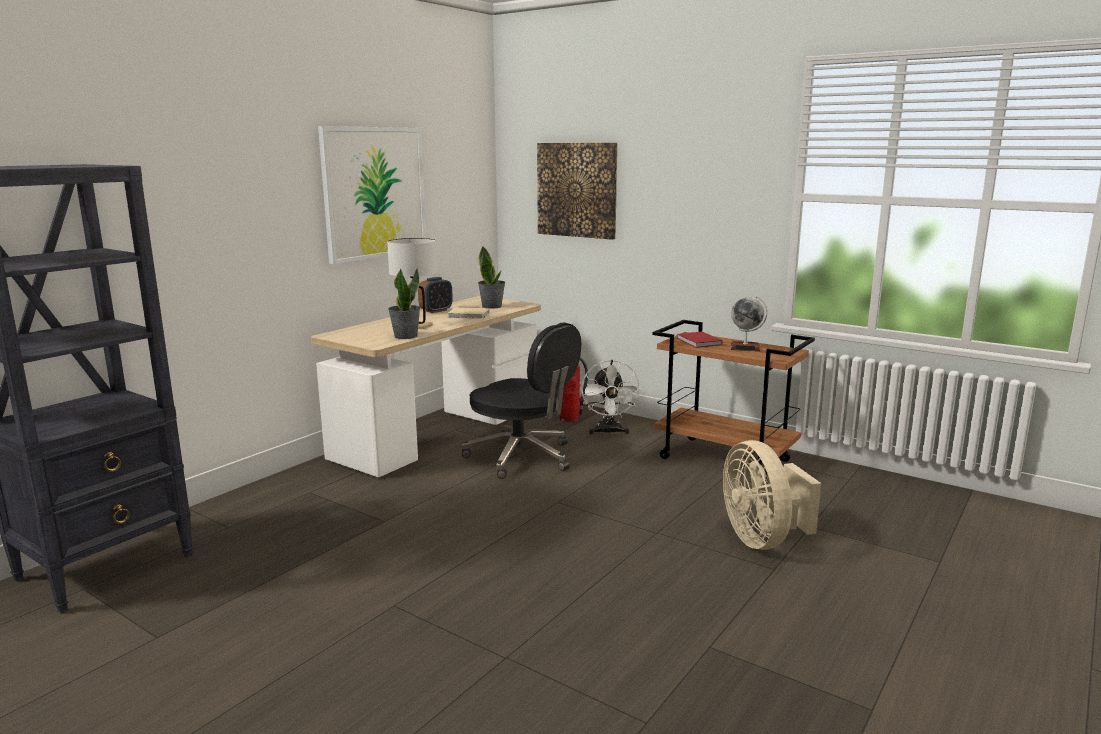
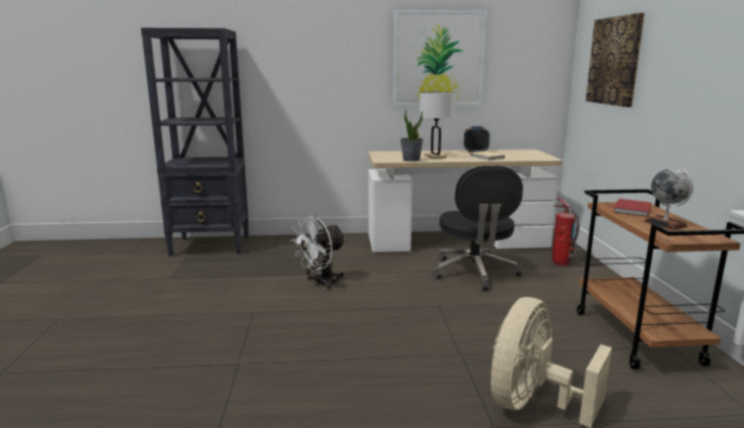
camera: 50 degrees right, 0 degrees up
(492, 306) = (520, 155): potted plant -> none
(608, 432) = (572, 281): white fan -> white fan (321, 283)

